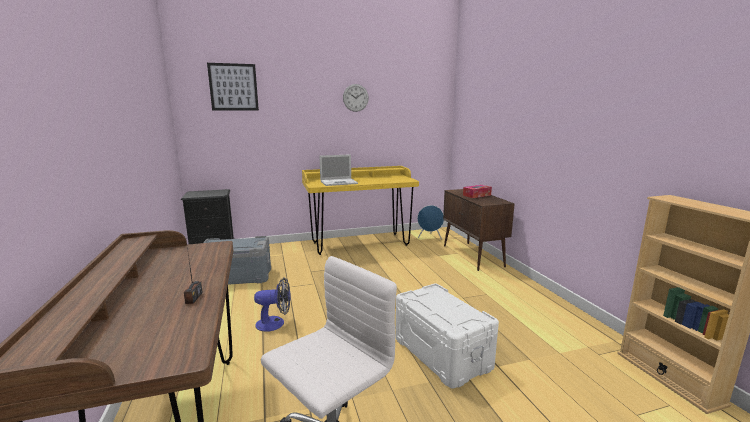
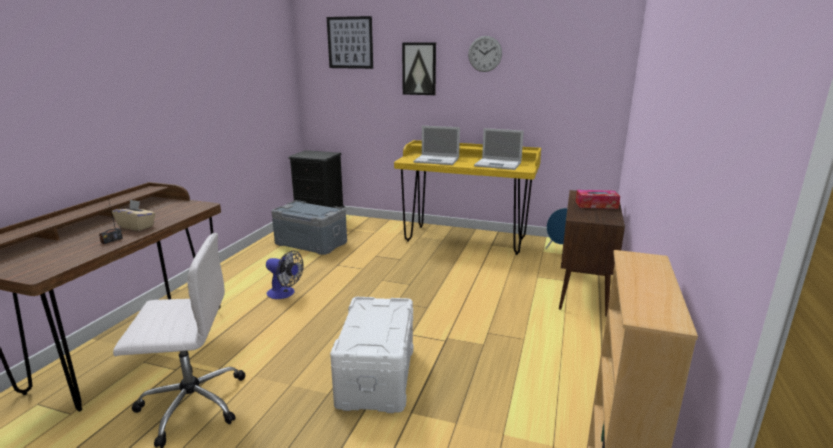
camera: 35 degrees right, 5 degrees up
(189, 279) = (137, 226): none -> beige tissue box
(302, 110) = (419, 69): none -> picture
(387, 179) = (499, 164): none -> laptop

